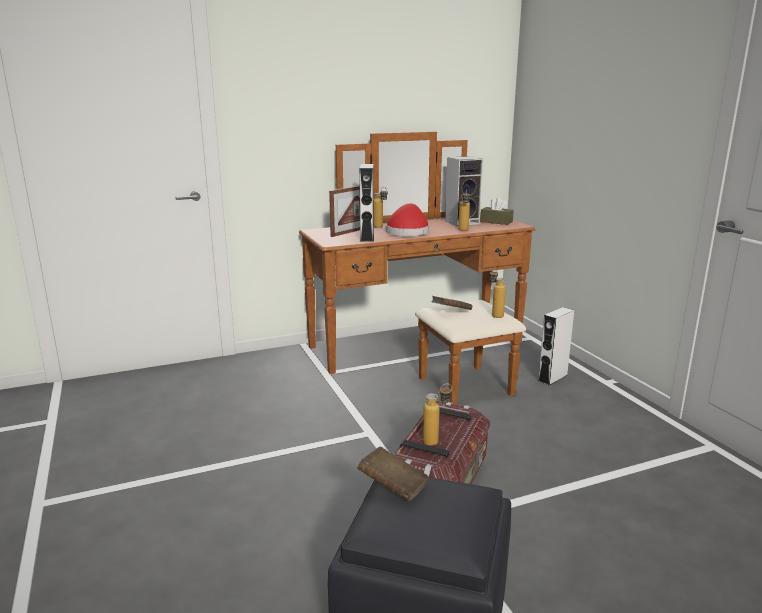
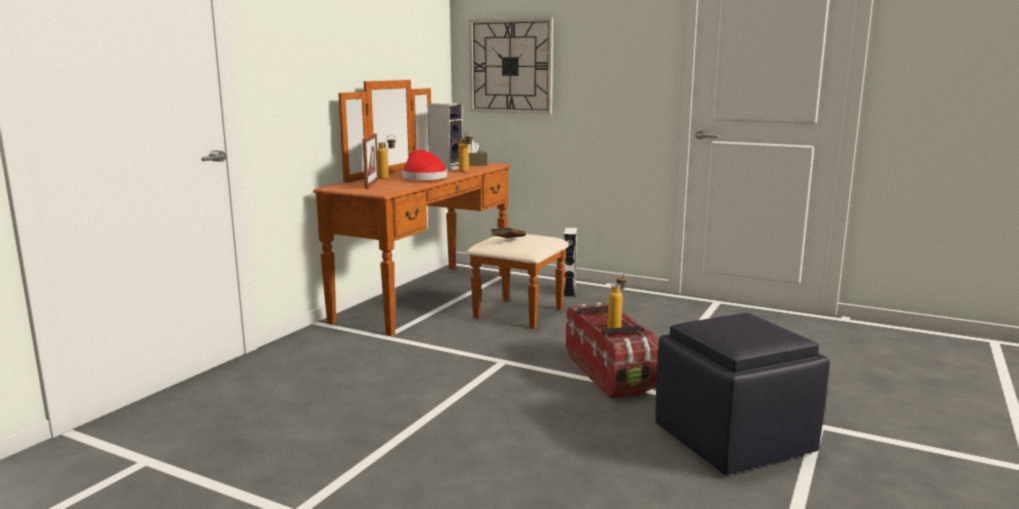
camera: 40 degrees left, 5 degrees down
(367, 237) = (401, 185): white speaker -> none
(393, 488) = (706, 326): brown book -> none
(494, 314) = (541, 237): bottle -> none
(556, 119) = (511, 66): none -> wall clock

